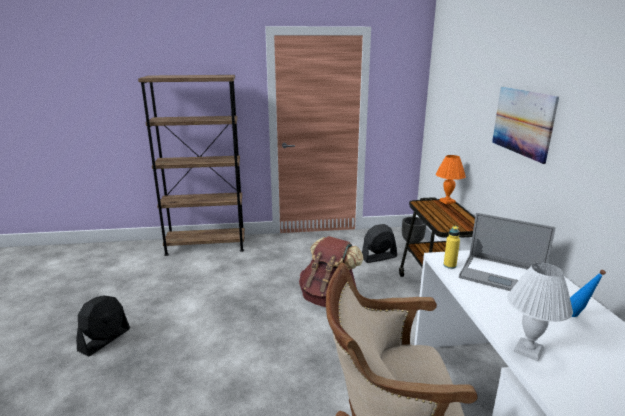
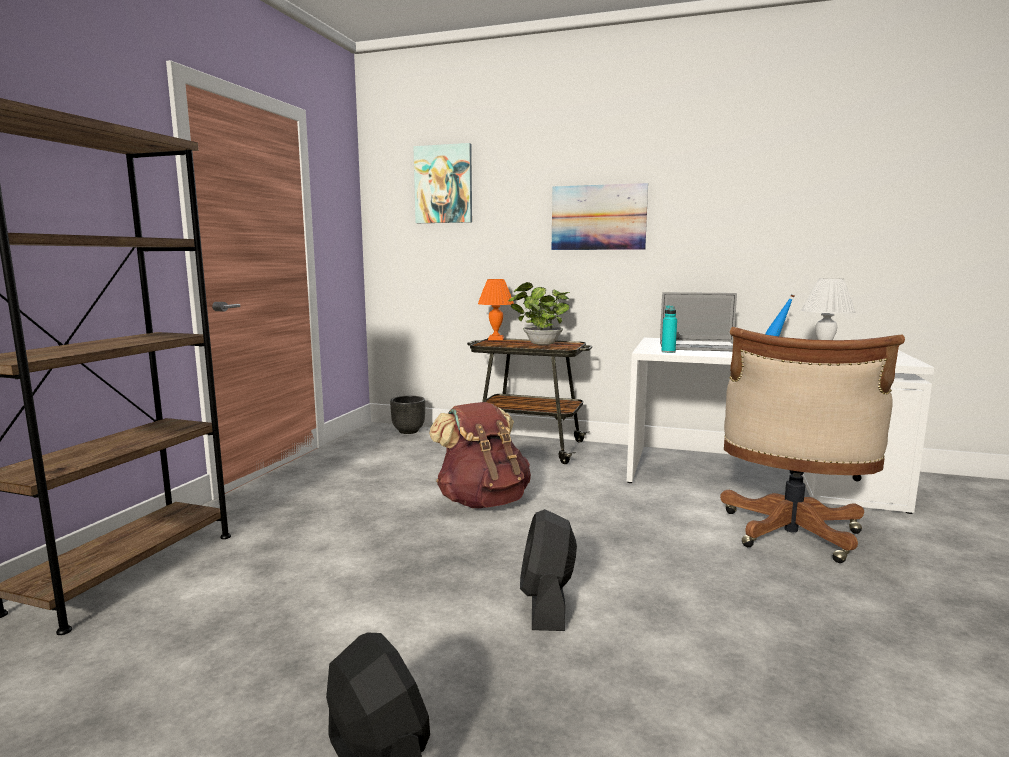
camera: 65 degrees left, 10 degrees down
(378, 257) = (419, 454): black fan -> black fan (547, 604)
(449, 265) = (668, 352): yellow bottle -> turquoise bottle
(453, 217) = (540, 344): none -> potted plant
(456, 73) = (443, 184): none -> picture
(501, 276) = (698, 347): laptop -> laptop turned 45 degrees clockwise

